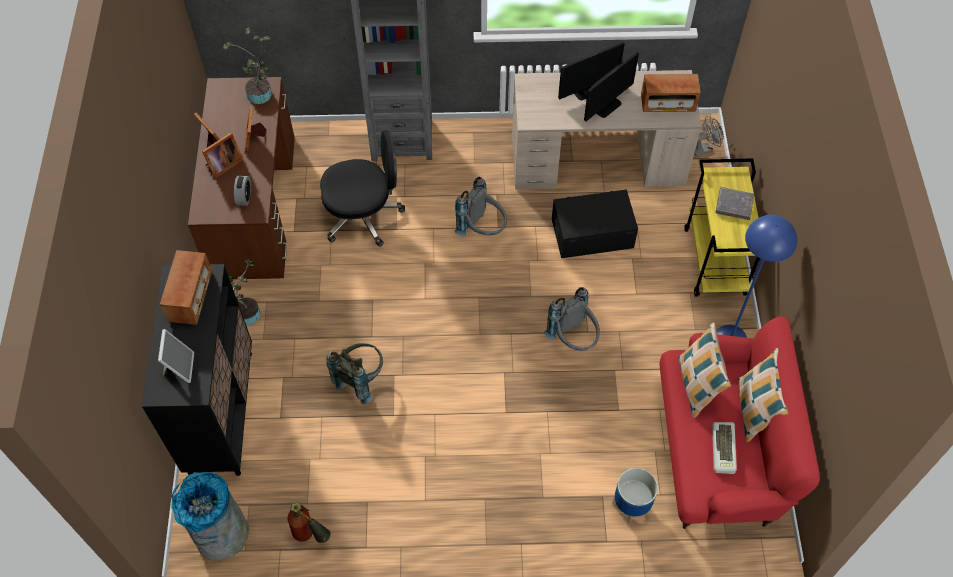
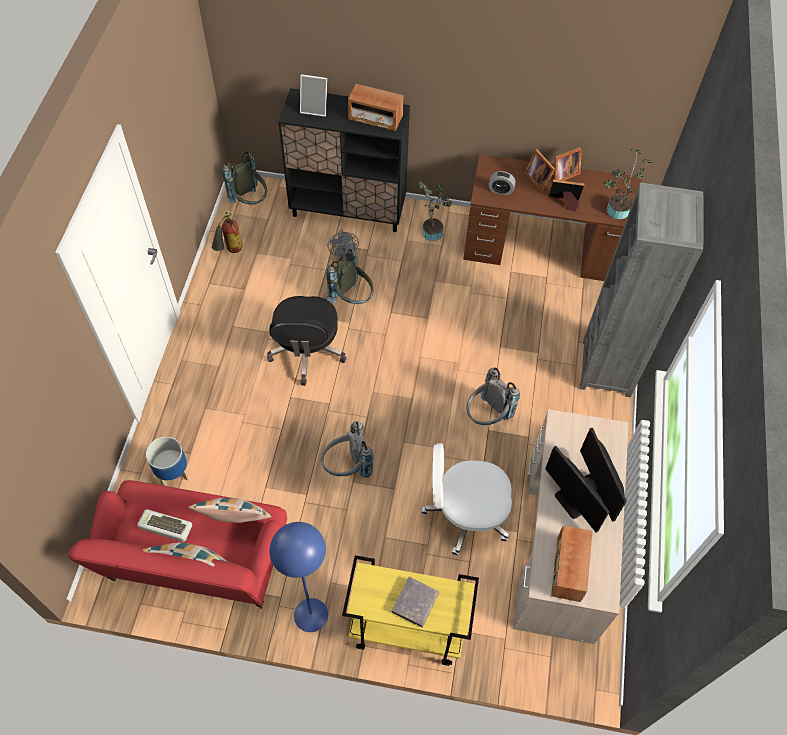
camera: 100 degrees right, 0 degrees up
(221, 535) = (250, 202): grey trash can -> grey backpack
(363, 215) = (519, 324): black office chair -> black office chair (307, 352)
(592, 233) = (465, 514): black storage box -> white office chair
(704, 149) = (564, 668): grey fan -> grey fan (343, 256)

